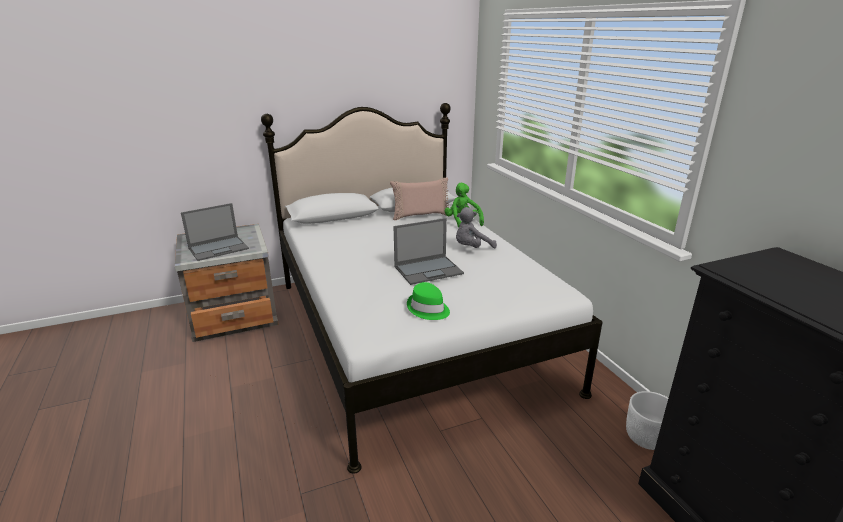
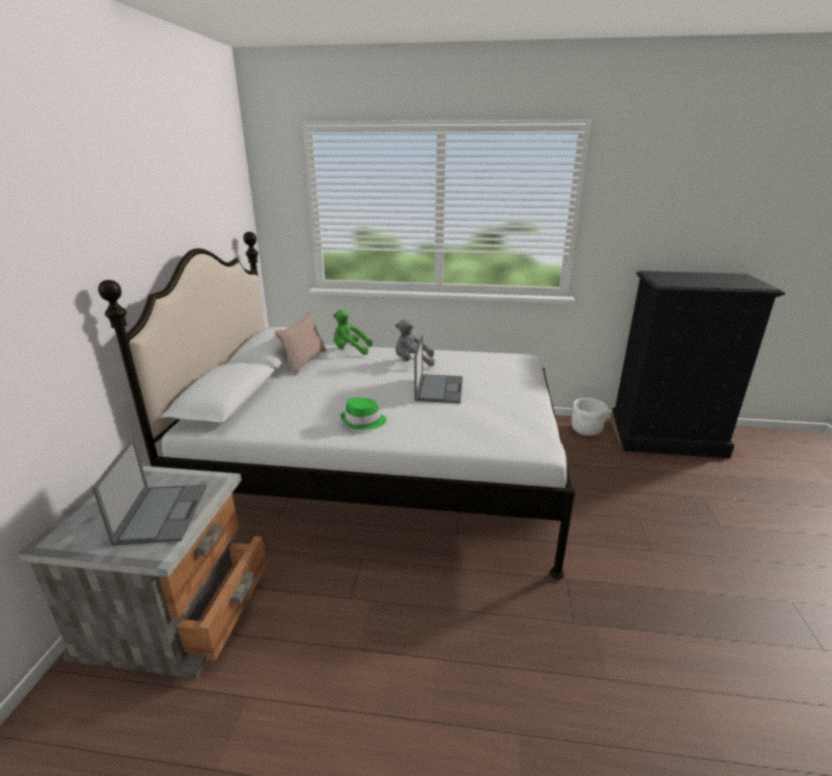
camera: 60 degrees left, 0 degrees up
(428, 309) = (511, 408): green hat -> green hat (363, 421)
(472, 248) = (412, 362): grey plush toy -> grey plush toy turned 90 degrees clockwise

